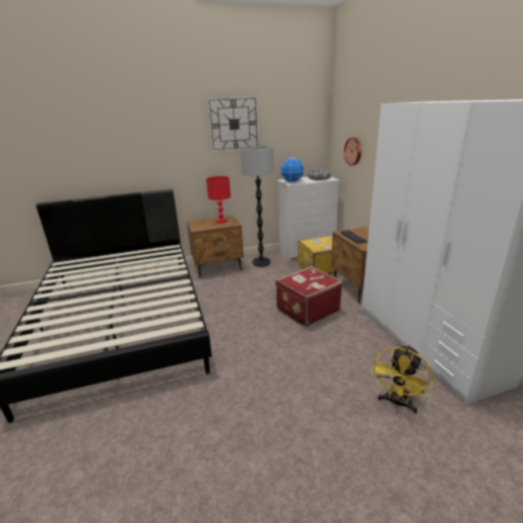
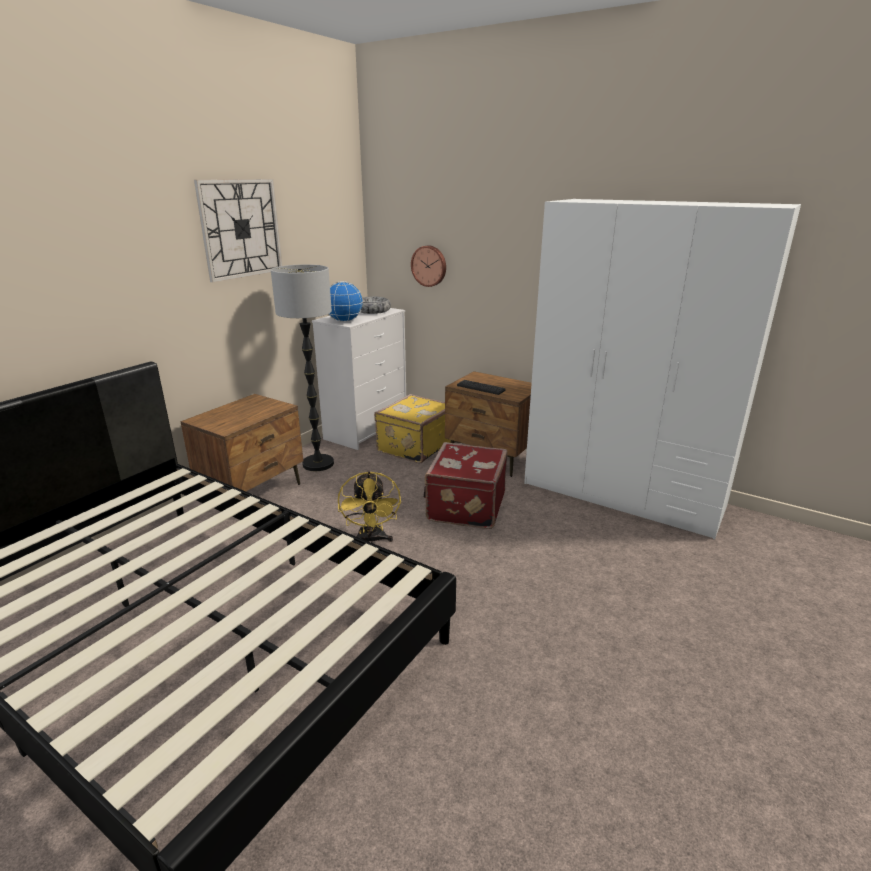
camera: 40 degrees left, 0 degrees up
(221, 221) = (251, 407): red table lamp -> none
(397, 403) = (670, 566): yellow fan -> yellow fan (371, 540)

